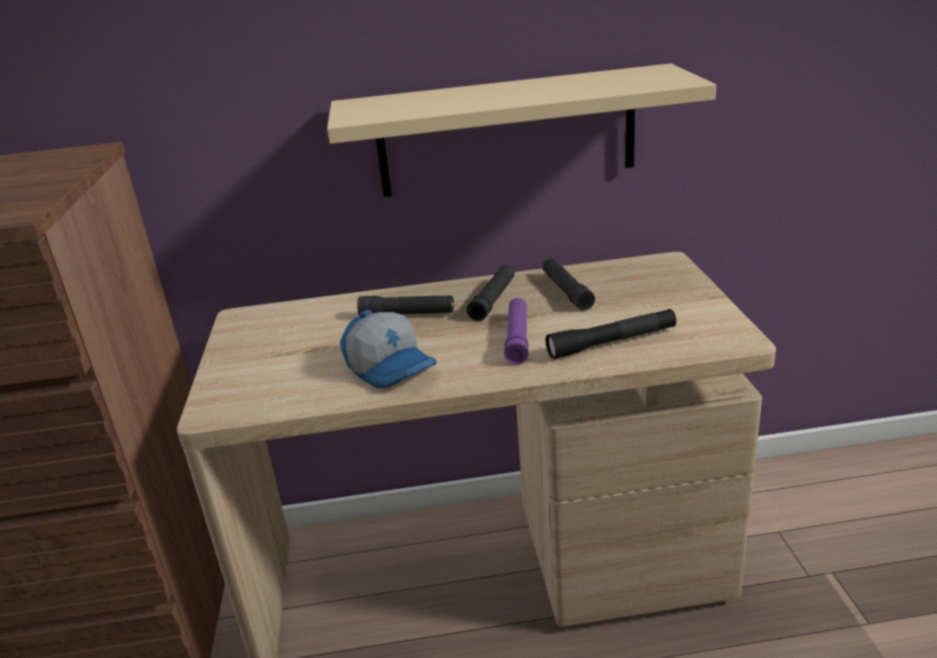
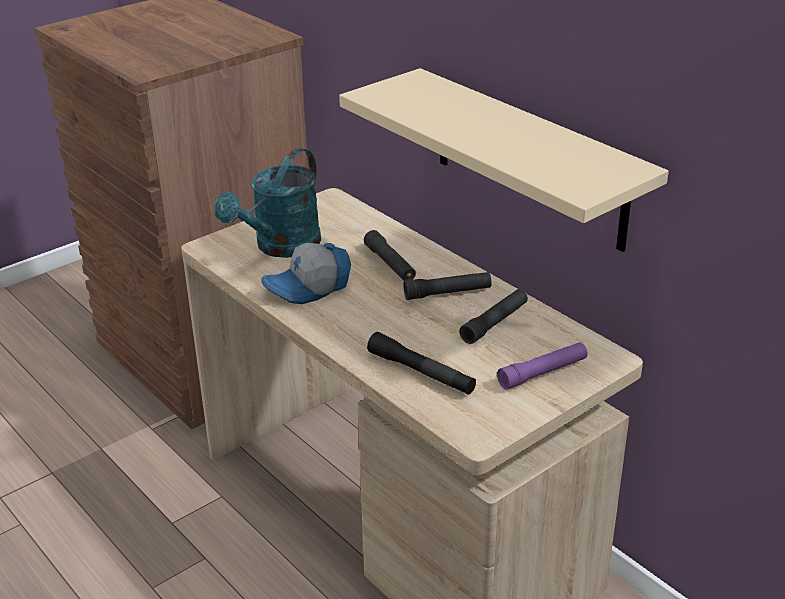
camera: 55 degrees right, 5 degrees up
(288, 365) = (281, 247): none -> turquoise watering can
(391, 367) = (309, 288): cap -> cap turned 45 degrees clockwise
(517, 338) = (392, 326): purple flashlight -> purple flashlight (543, 373)

